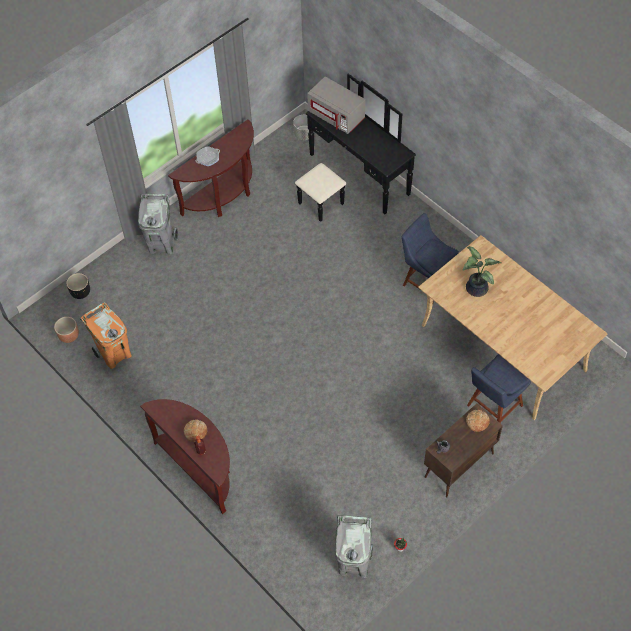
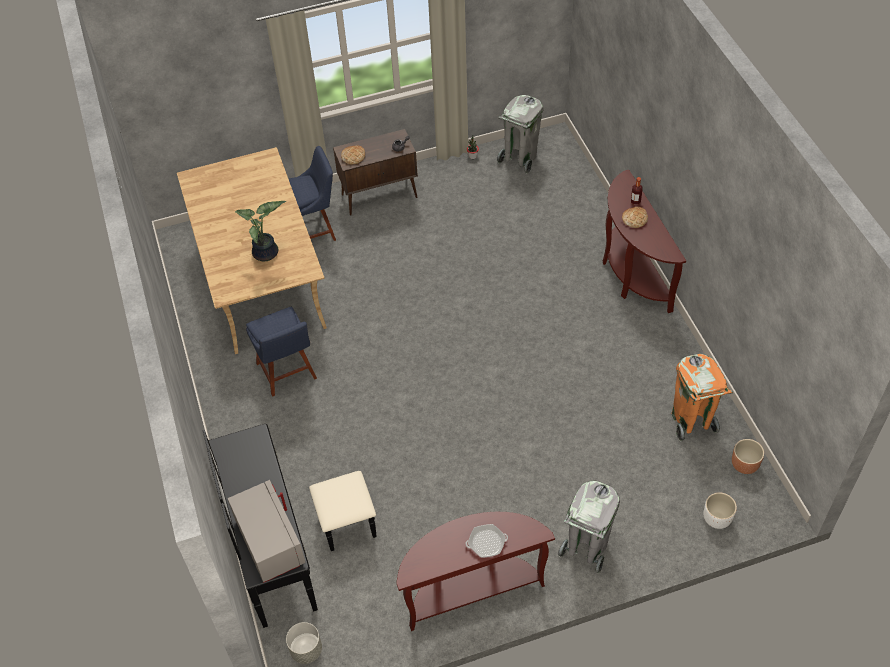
camera: 155 degrees left, 5 degrees down
(80, 292) = (716, 519): black planter -> white planter

